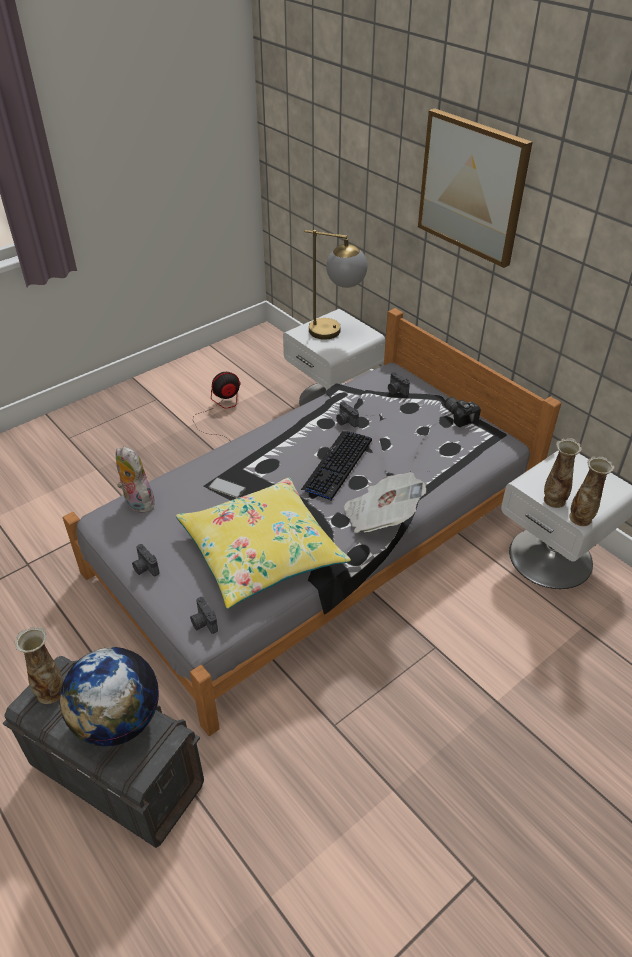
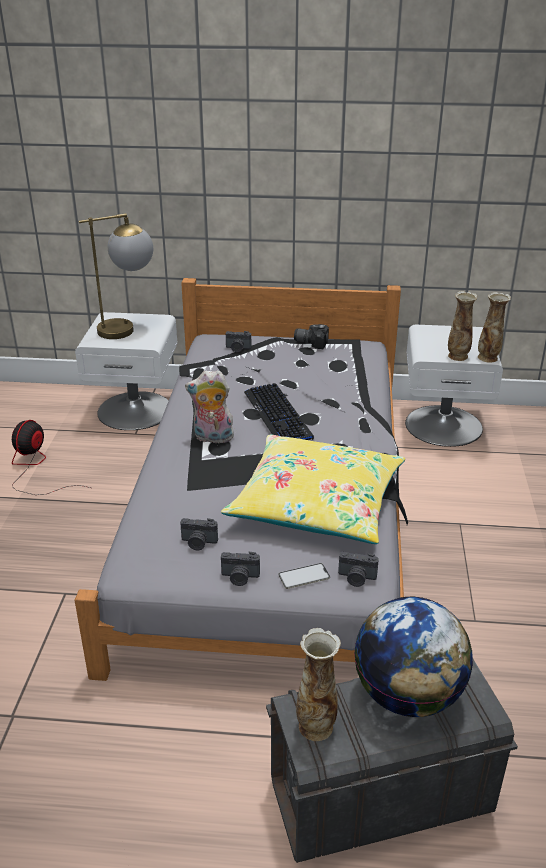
camera: 45 degrees left, 10 degrees down
(137, 502) = (144, 538): plush toy -> plush toy (212, 438)
(227, 488) = (211, 479): phone -> phone (304, 576)
(345, 421) = (233, 385): camera -> camera (198, 543)
(381, 517) = (365, 428): newspaper -> none
(472, 187) = (257, 121): picture -> none

